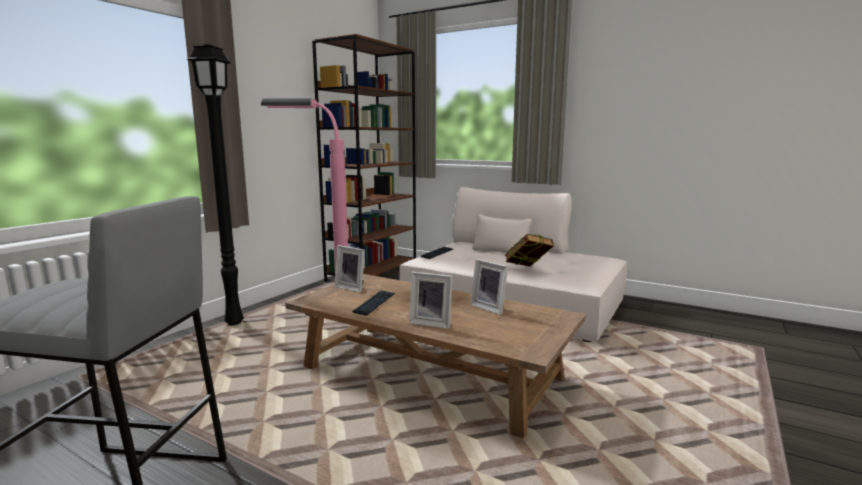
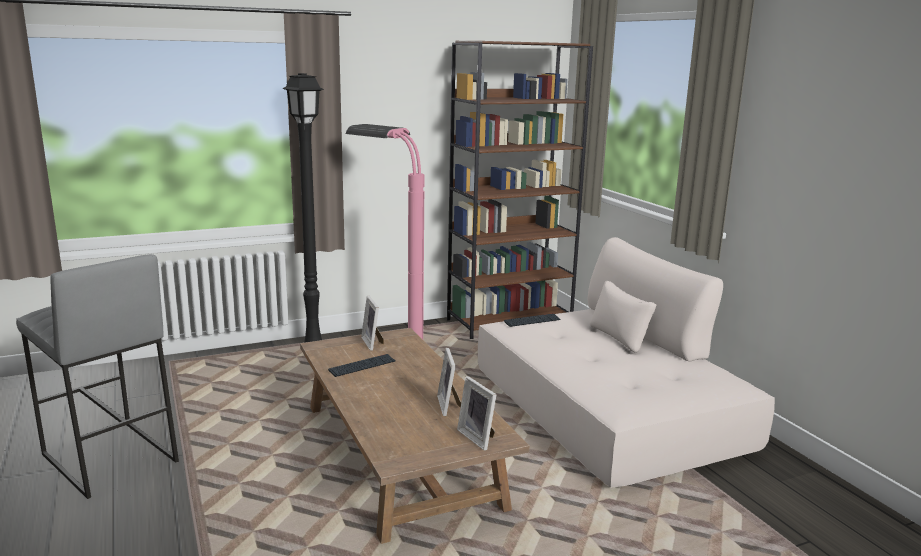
camera: 35 degrees right, 5 degrees up
(431, 323) = (370, 402): picture frame -> picture frame (479, 437)
(527, 270) = (588, 372): book -> none

